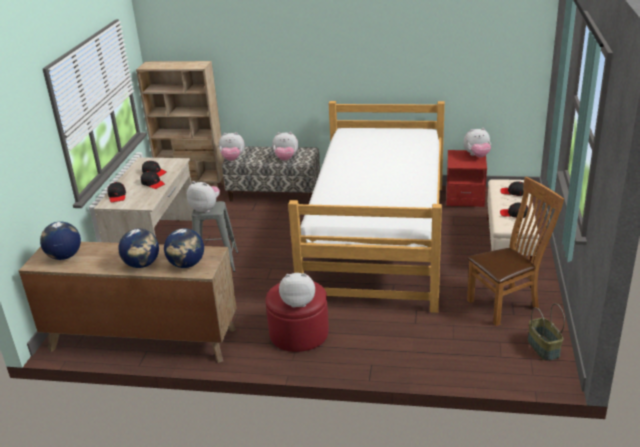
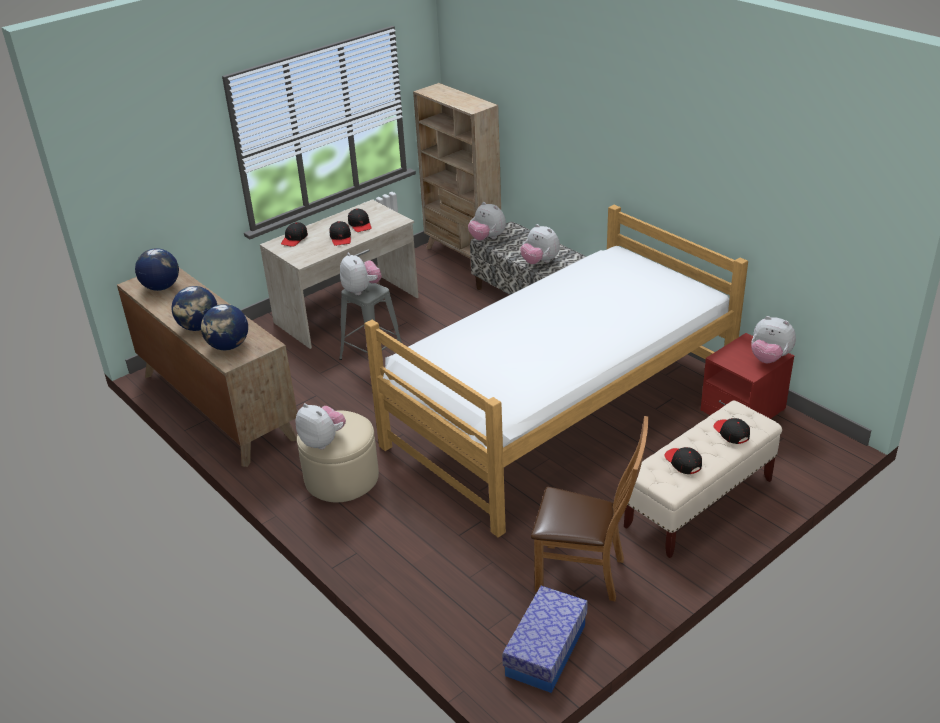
camera: 40 degrees right, 5 degrees up
(299, 333) = (341, 477): red ottoman -> beige ottoman
(542, 348) = (545, 650): basket -> storage box

